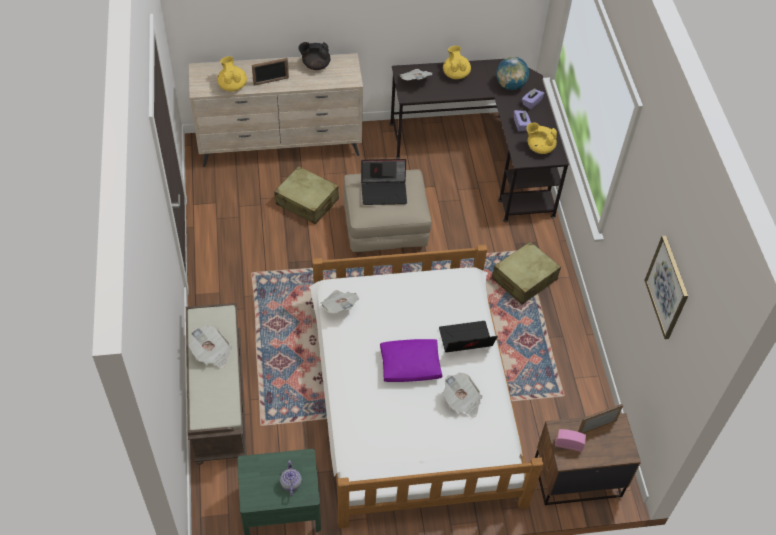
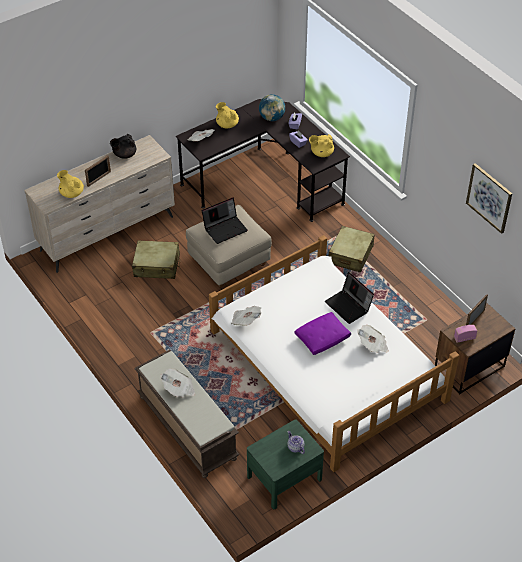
camera: 25 degrees left, 5 degrees down
(465, 341) = (349, 306): laptop -> laptop turned 90 degrees counterclockwise

